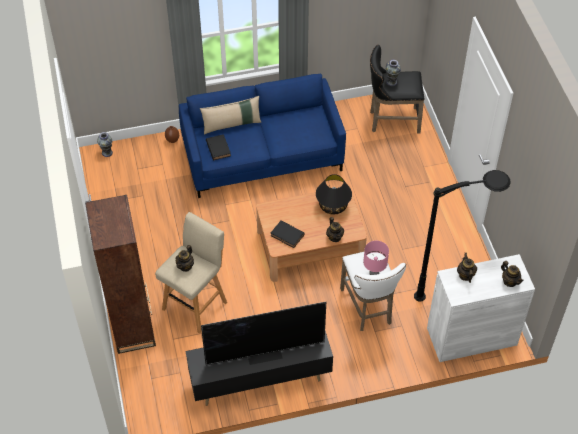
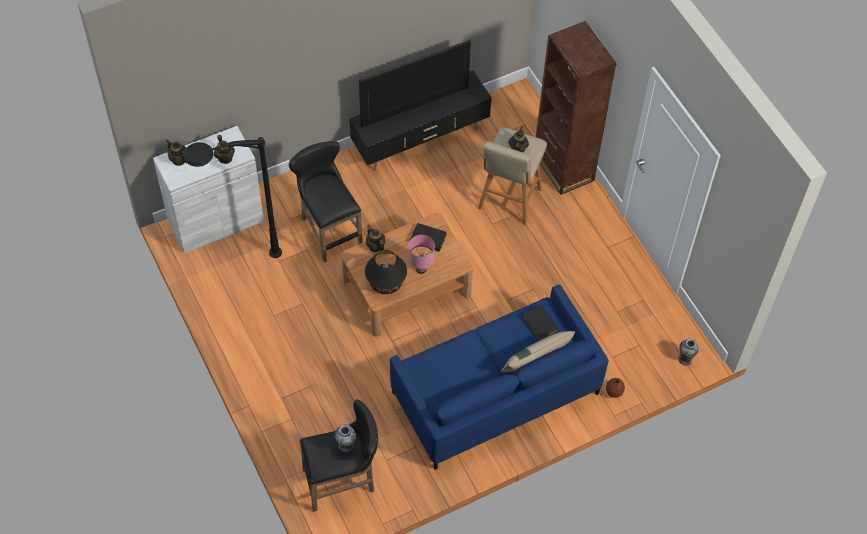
camera: 165 degrees right, 5 degrees up
(368, 308) = (328, 230): white stool -> black stool
(374, 273) = (323, 189): pink table lamp -> pink table lamp (421, 269)

